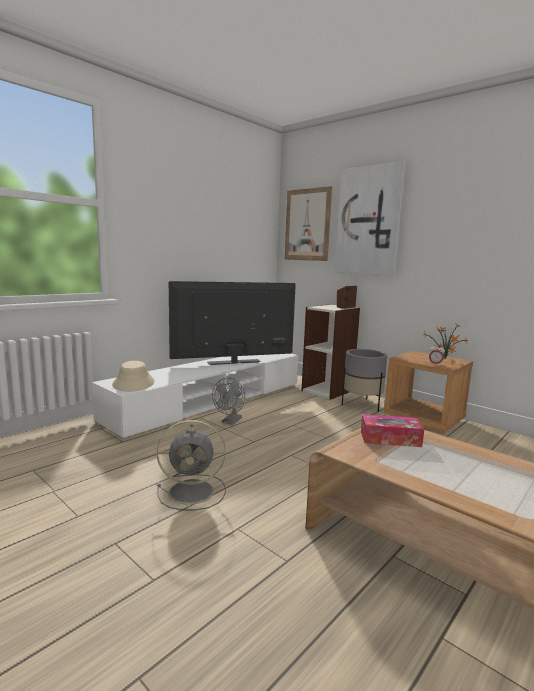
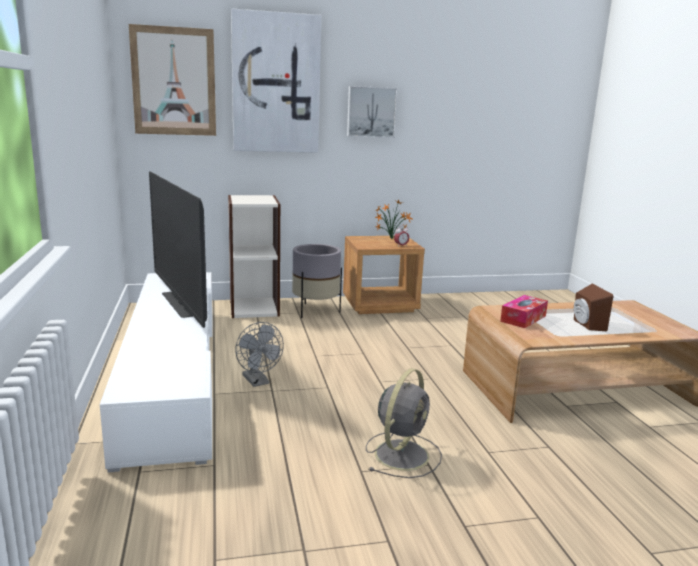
camera: 55 degrees left, 5 degrees up
(134, 383) = (165, 378): beige hat -> none
(234, 362) = (179, 304): television -> television turned 45 degrees counterclockwise
(344, 307) = (263, 197): brown speaker -> brown speaker (586, 325)
(446, 240) = (371, 112): none -> picture

